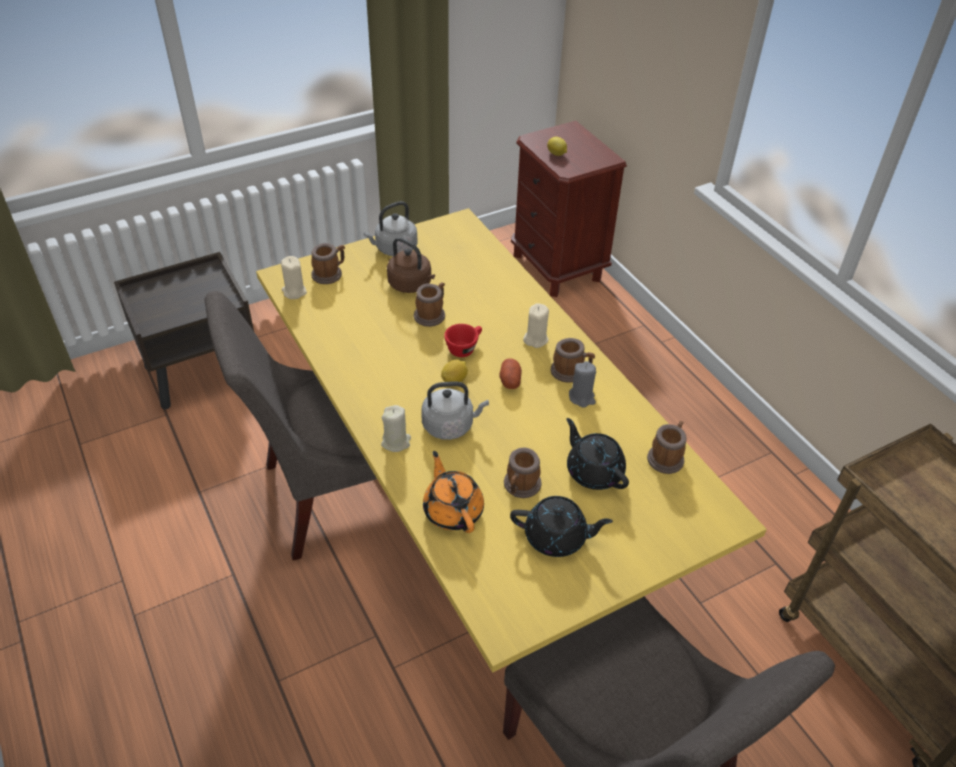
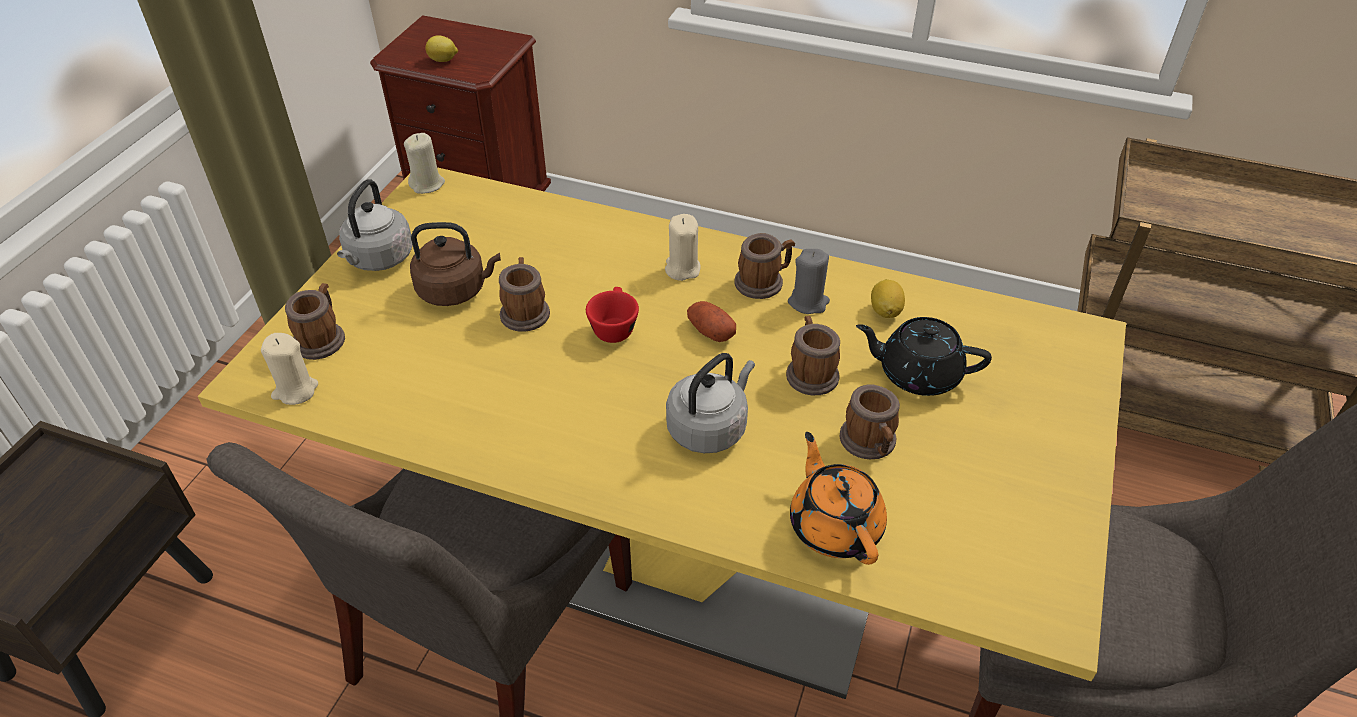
camera: 40 degrees left, 0 degrees up
(396, 442) = (670, 492): beige candle -> beige candle (427, 184)
(453, 510) = (834, 525): orange teapot -> orange teapot turned 45 degrees clockwise
(454, 380) = (648, 371): lemon -> lemon (885, 311)
(556, 537) = (973, 472): black teapot -> none
(667, 457) = (962, 311): mug -> mug (810, 372)

